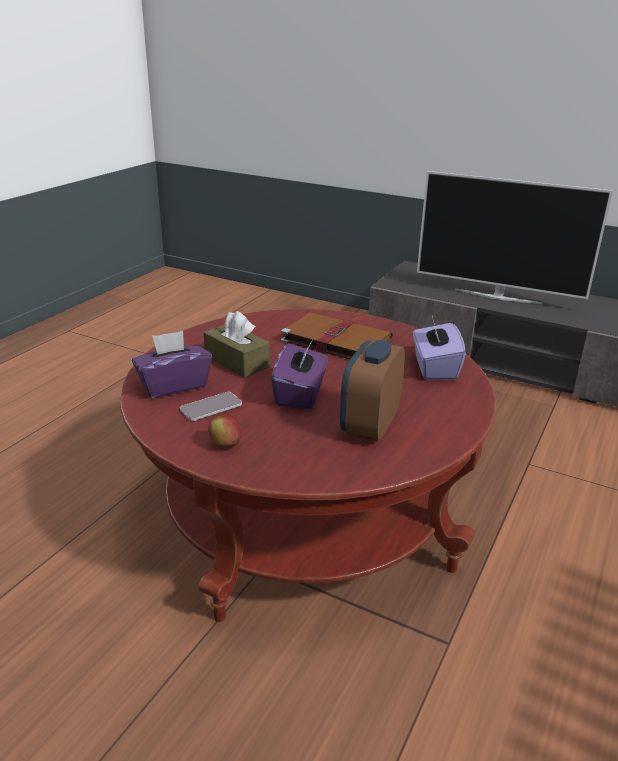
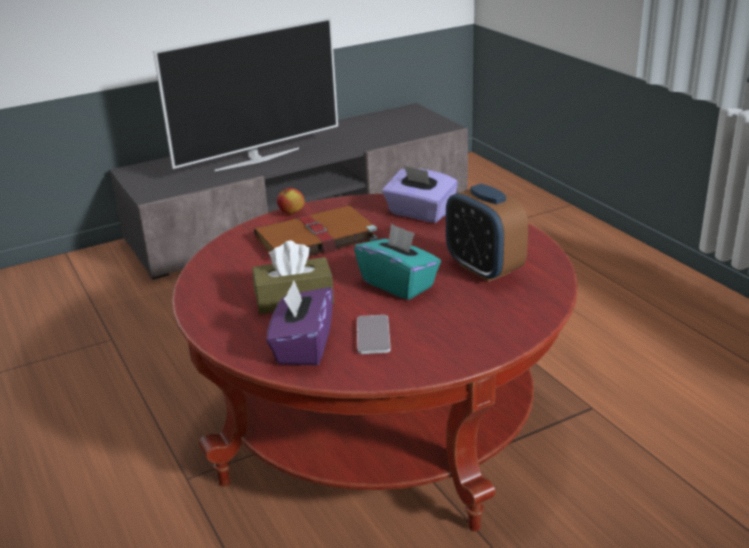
camera: 55 degrees left, 0 degrees up
(225, 445) = (450, 344): apple -> apple (292, 213)
(300, 394) = (398, 284): purple tissue box -> turquoise tissue box

